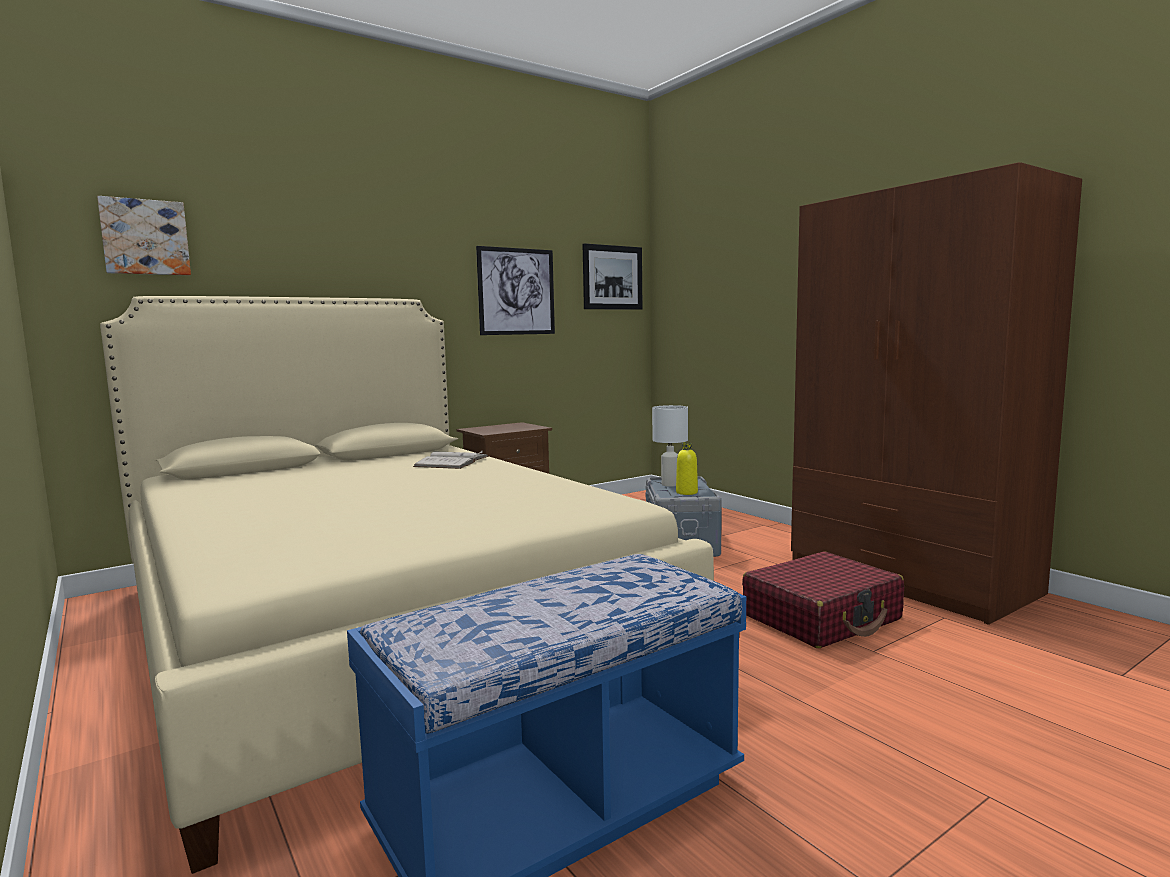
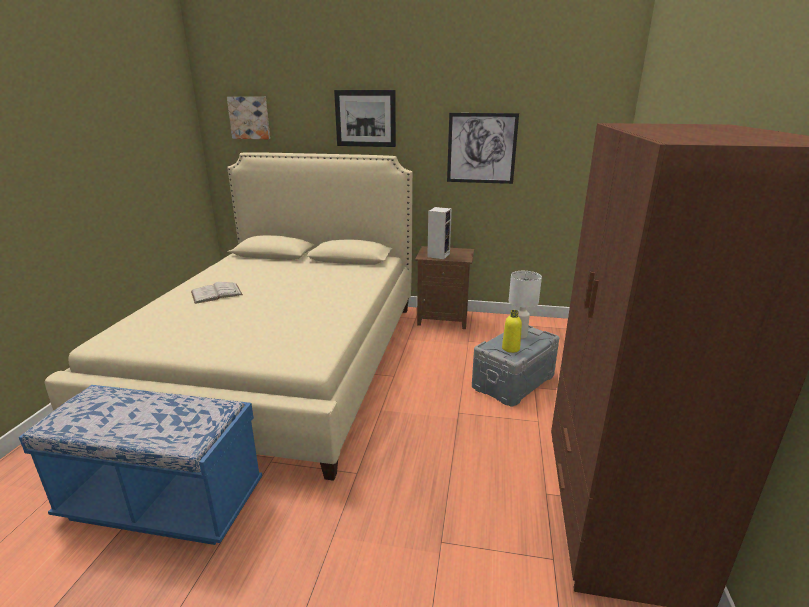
camera: 45 degrees right, 15 degrees up
(452, 461) = (350, 280): white book -> white book (216, 293)
(500, 429) = (438, 255): none -> speaker
(612, 277) = (583, 135): picture -> picture (365, 118)
(822, 618) = (468, 496): red suitcase -> none

